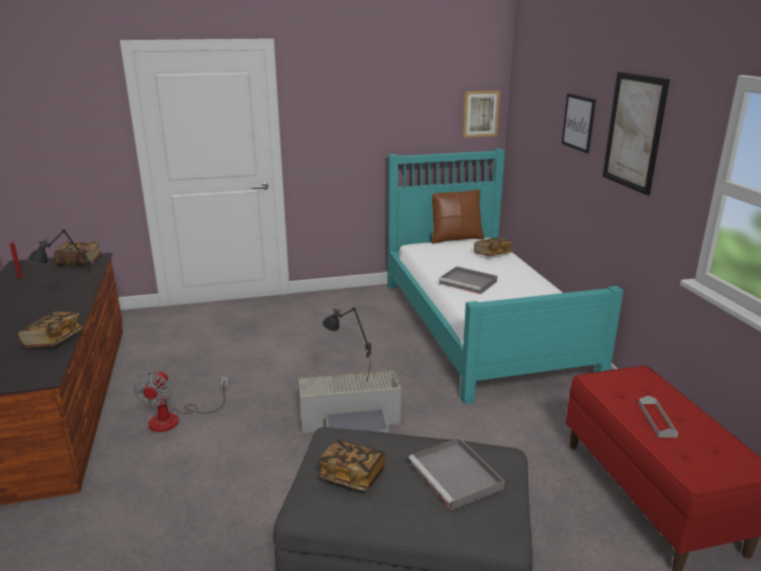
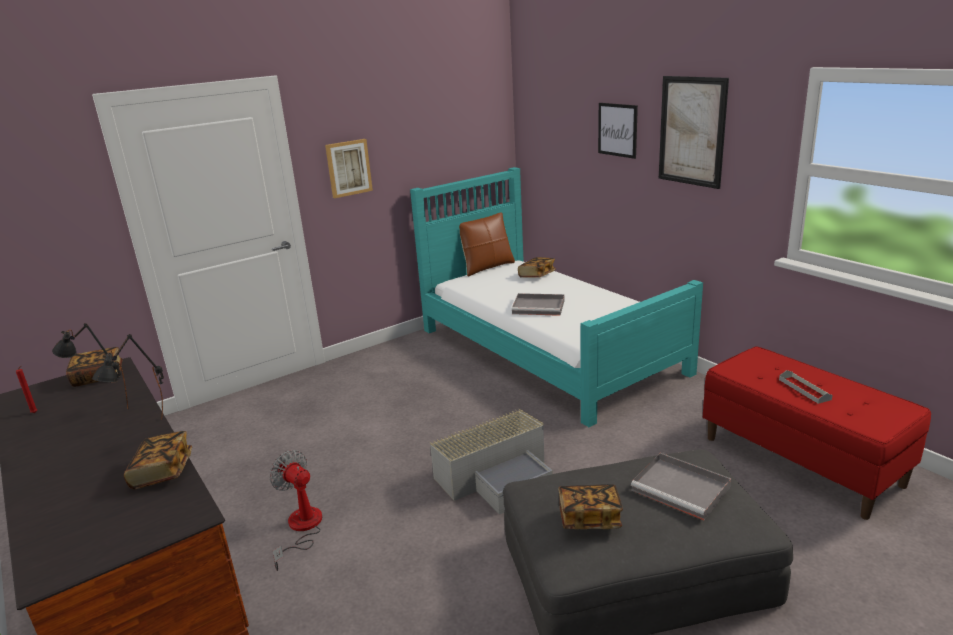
camera: 20 degrees left, 0 degrees up
(175, 419) = (301, 529): fan -> fan turned 150 degrees clockwise
(347, 380) = (486, 431): black table lamp -> black table lamp (104, 412)
(480, 113) = (491, 134): picture -> picture (348, 168)

